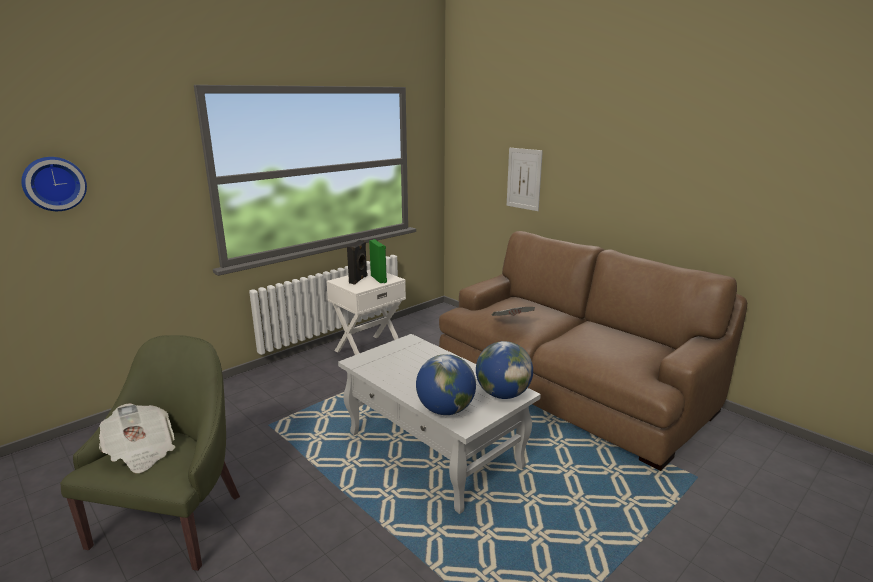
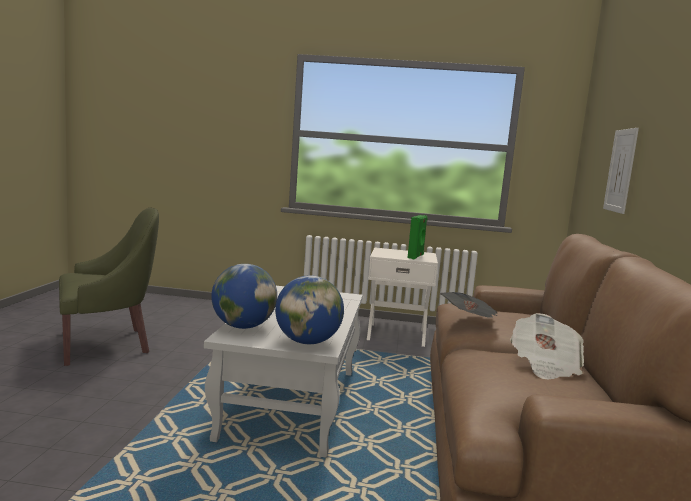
camera: 50 degrees right, 10 degrees down
(54, 183) = (191, 115): wall clock -> none
(141, 452) = (95, 276): newspaper -> newspaper (544, 365)
(359, 280) = (398, 253): black speaker -> none

